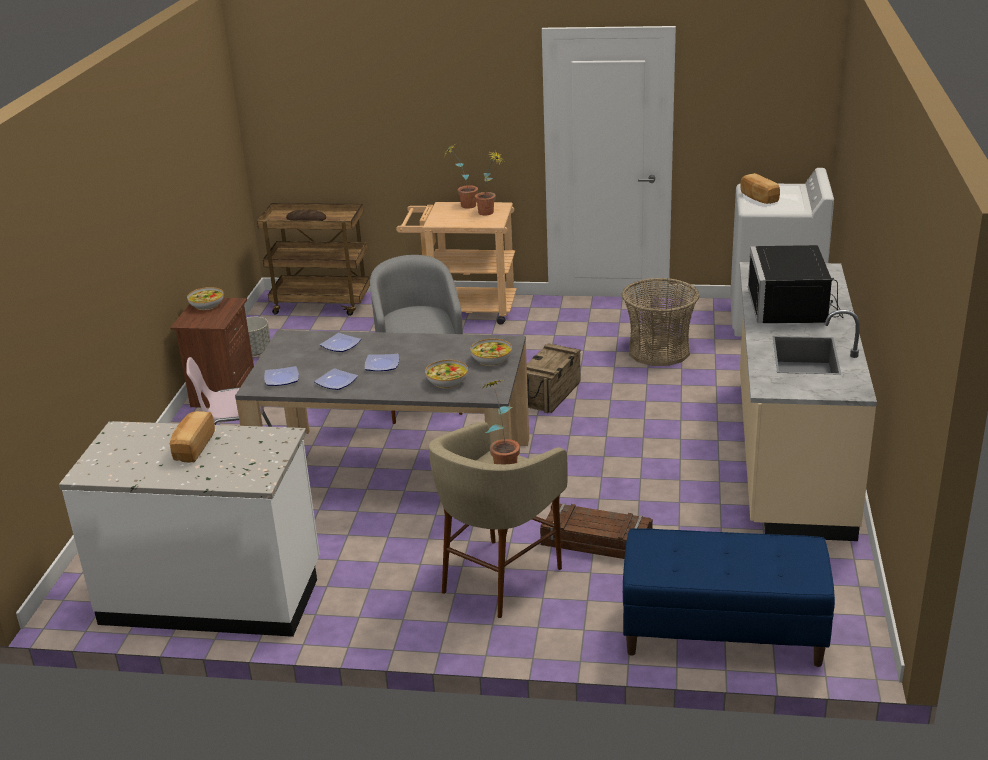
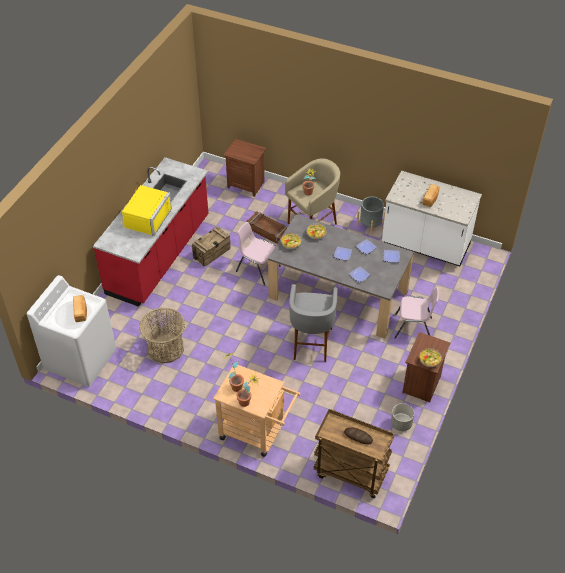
camera: 165 degrees left, 20 degrees up
(356, 607) = (370, 226): none -> grey planter
(551, 394) = (242, 328): crate -> crate (211, 253)
(577, 474) = (257, 268): none -> pink chair
(722, 634) = (246, 184): blue bench -> brown nightstand
(789, 454) = (159, 255): beige counter -> red counter
(794, 307) = (145, 218): black microwave -> yellow microwave

